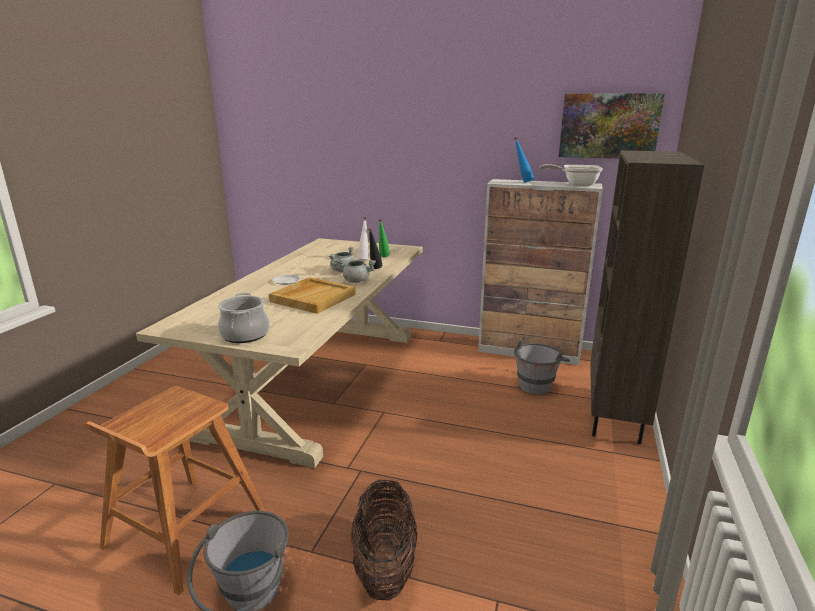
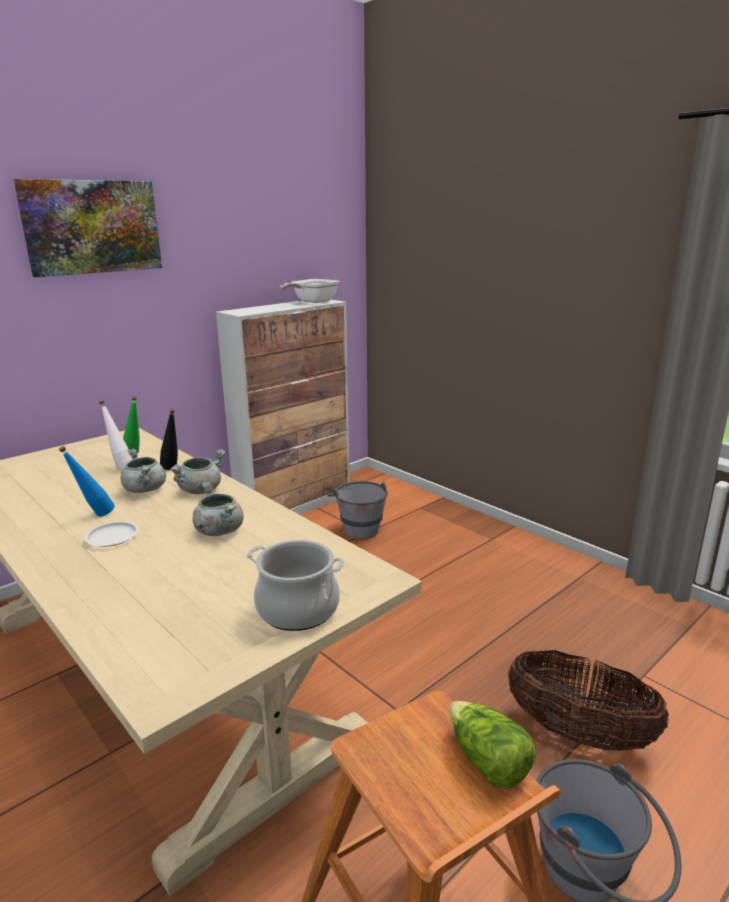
camera: 60 degrees left, 0 degrees up
(171, 430) = (487, 761): none -> lettuce
(313, 298) = (219, 531): beige tray -> grey cooking pot
(522, 182) = (263, 309): blue bottle -> blue bottle (94, 516)
(609, 126) = (314, 235): picture -> picture (92, 227)
(615, 415) = (442, 515): brown bookcase -> none

